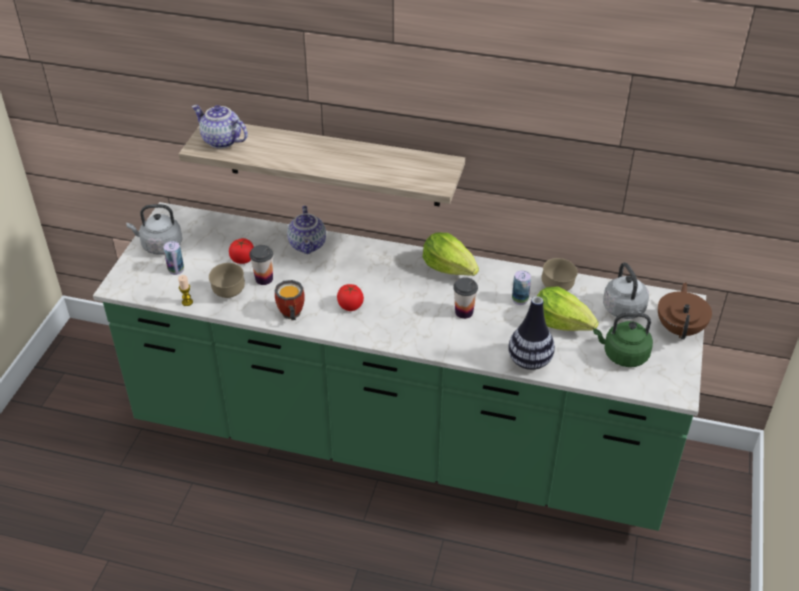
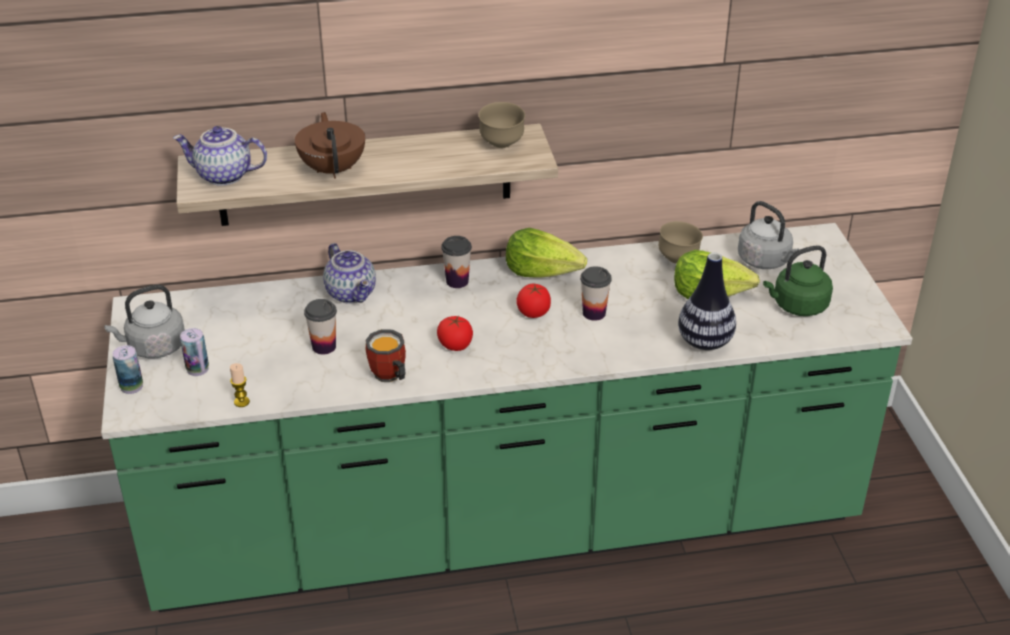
camera: 25 degrees left, 5 degrees down
(229, 294) = (291, 376): brown bowl -> brown bowl (501, 145)
(243, 259) = (279, 332): tomato -> tomato (533, 312)
(384, 257) = (457, 281): none -> cup
(520, 299) = (646, 282): can -> can (131, 387)
(680, 328) = (834, 262): brown teapot -> brown teapot (333, 169)

